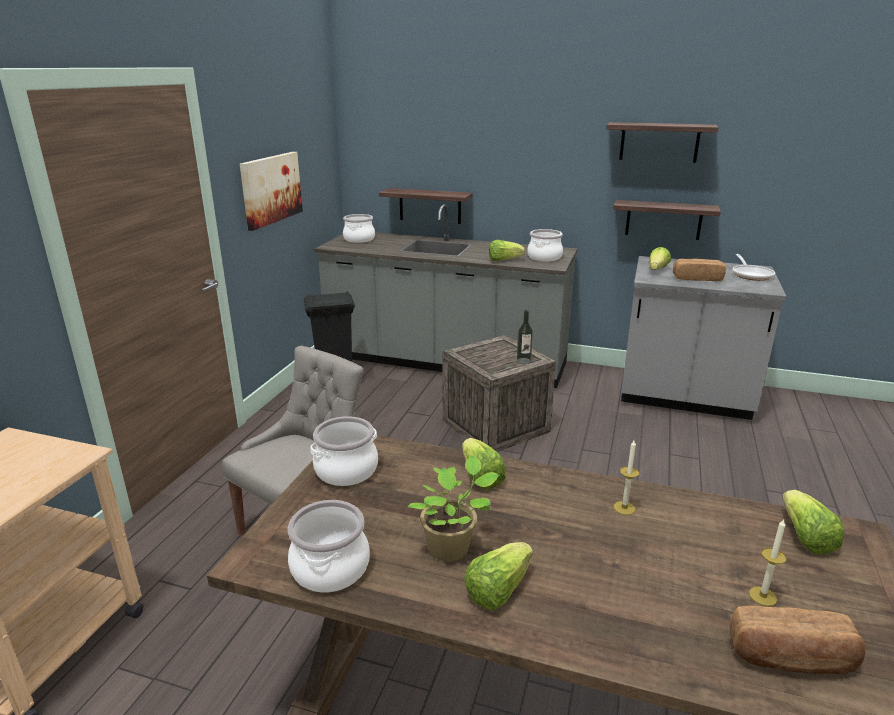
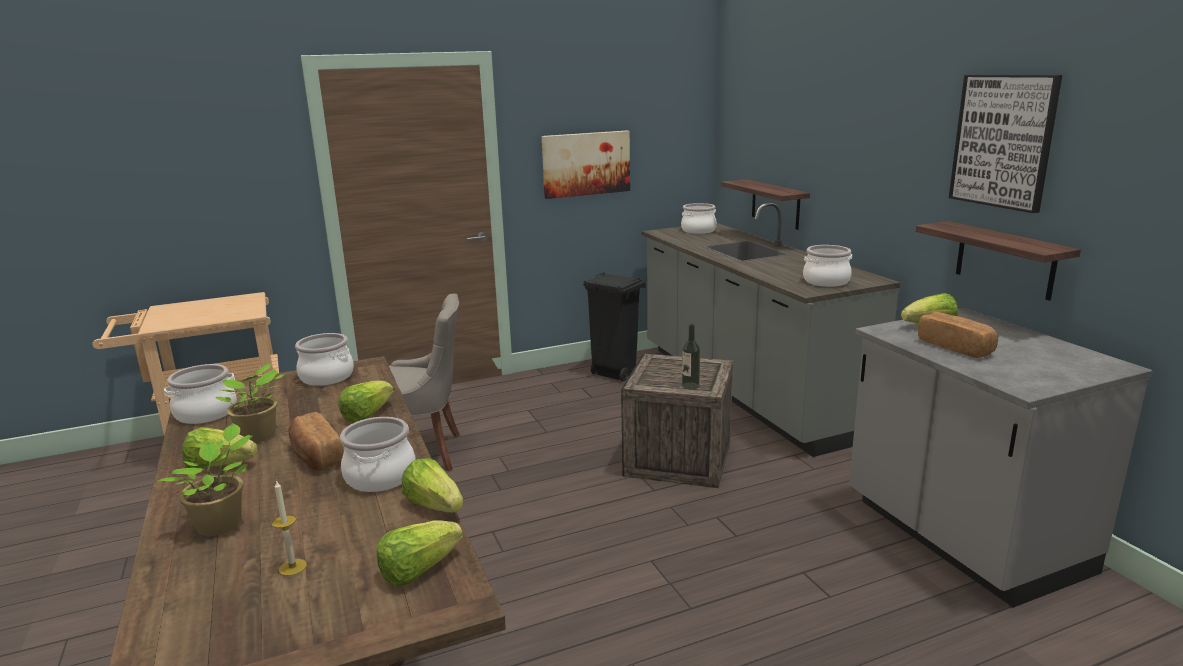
camera: 50 degrees right, 5 degrees down
(504, 260) = (772, 274): lettuce -> lettuce (434, 506)
(624, 508) = (379, 476): candle -> cooking pot
(645, 618) = (223, 524): none -> potted plant
(659, 142) = (1003, 141): shelf -> picture
(751, 275) = (1064, 367): frying pan -> none
(791, 658) = (209, 597): bread -> bread (316, 456)

